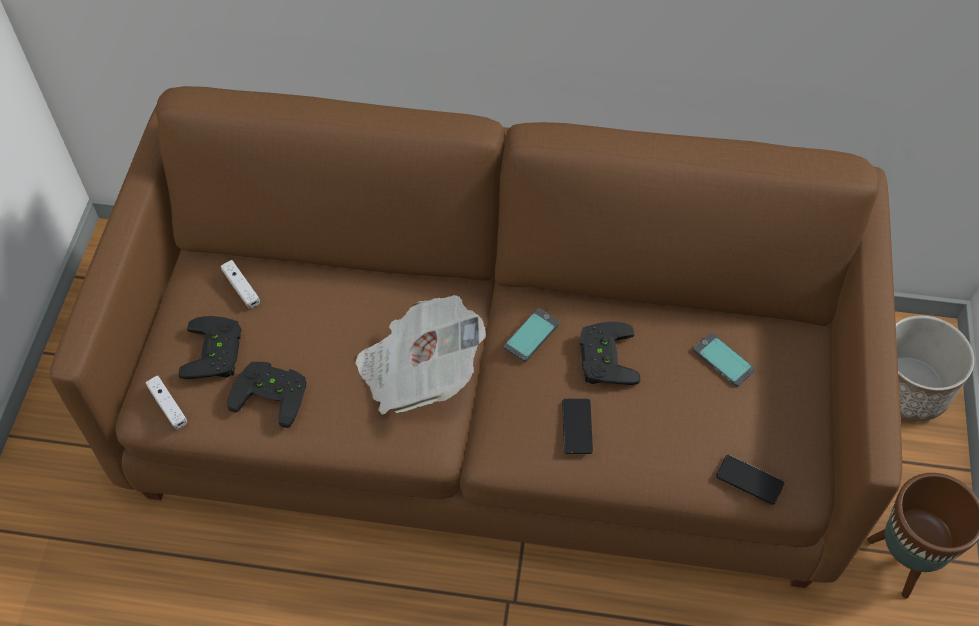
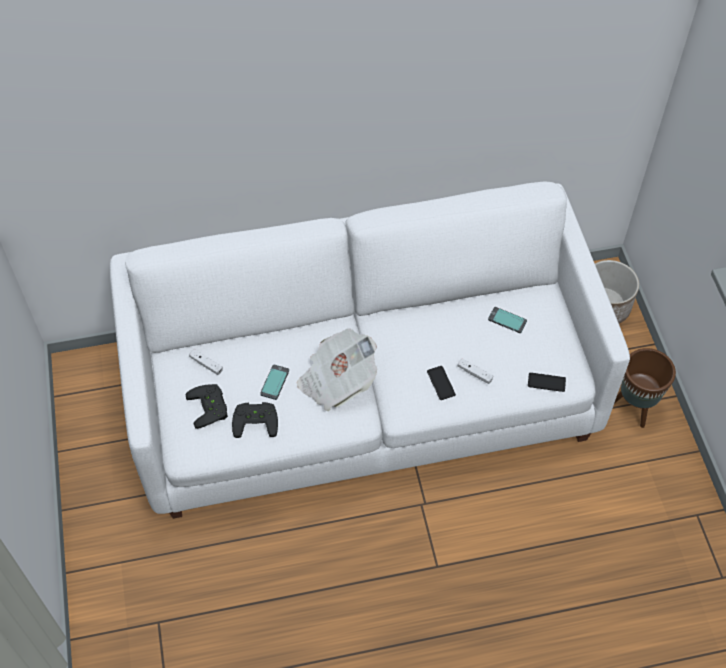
camera: 20 degrees left, 0 degrees up
(168, 406) = (195, 447): white game controller -> white game controller (474, 373)
(492, 405) = (364, 394): brown sofa -> white sofa
(531, 335) = (393, 339): phone -> phone (274, 382)
(603, 358) = (439, 340): black game controller -> none

